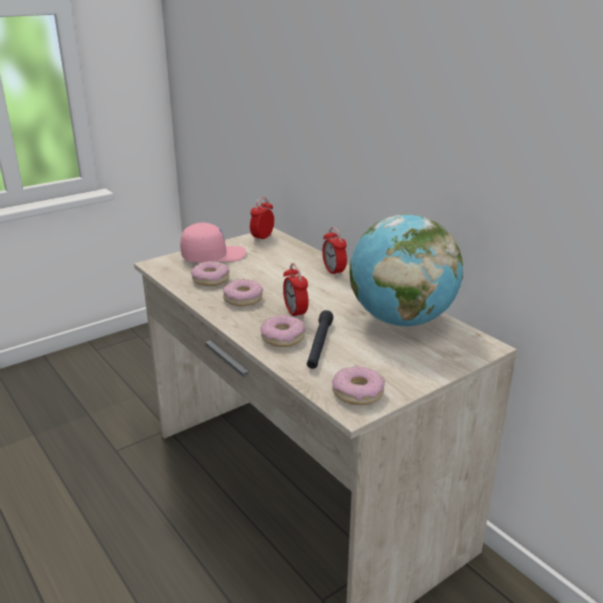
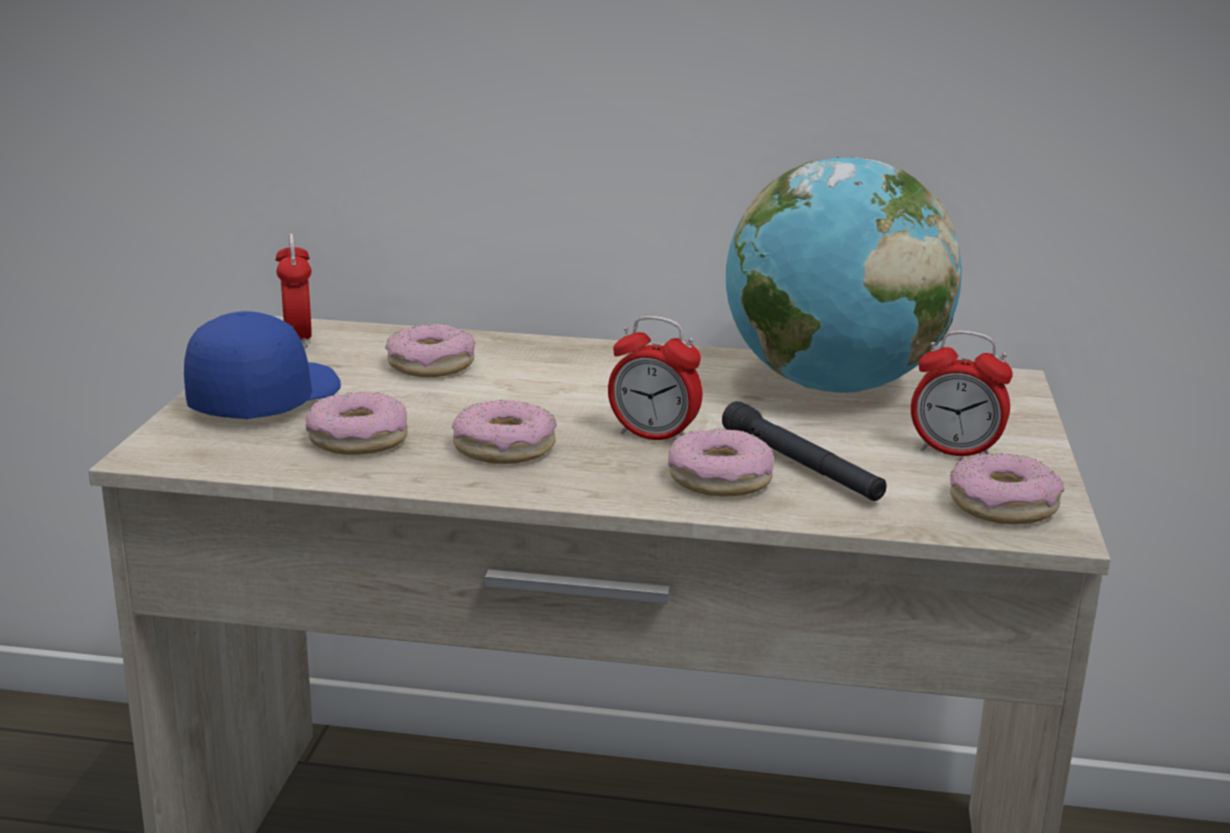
camera: 45 degrees left, 5 degrees down
(213, 256) = (264, 399): pink cap -> blue cap
(281, 261) = (431, 365): none -> donut
(334, 272) = (568, 354): alarm clock -> alarm clock (955, 452)

